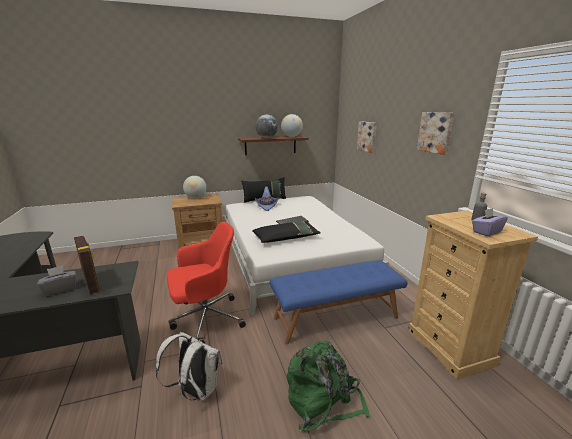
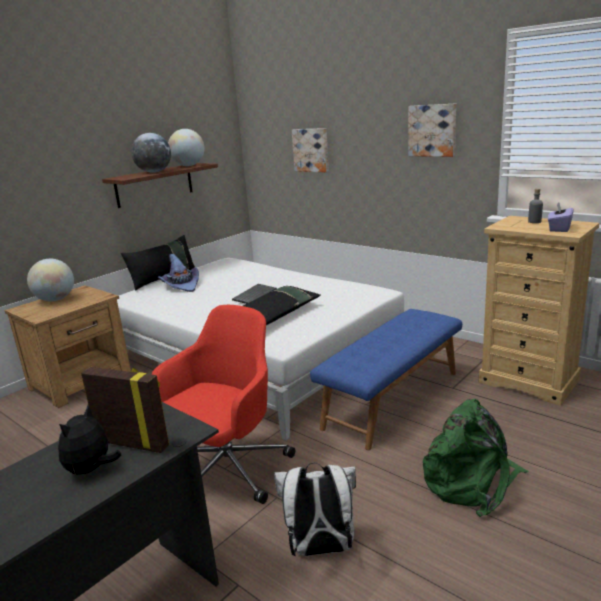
camera: 30 degrees left, 0 degrees up
(60, 289) = (91, 470): grey tissue box -> plush toy

